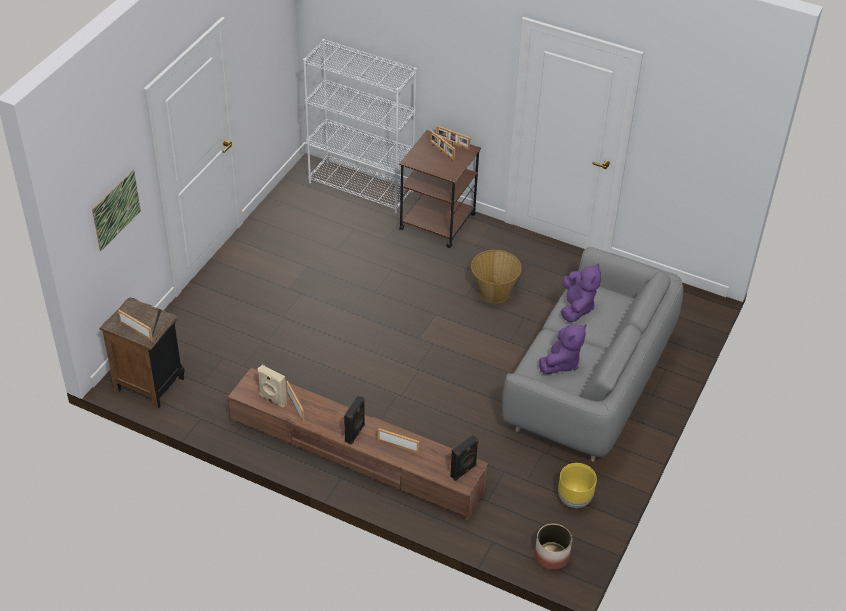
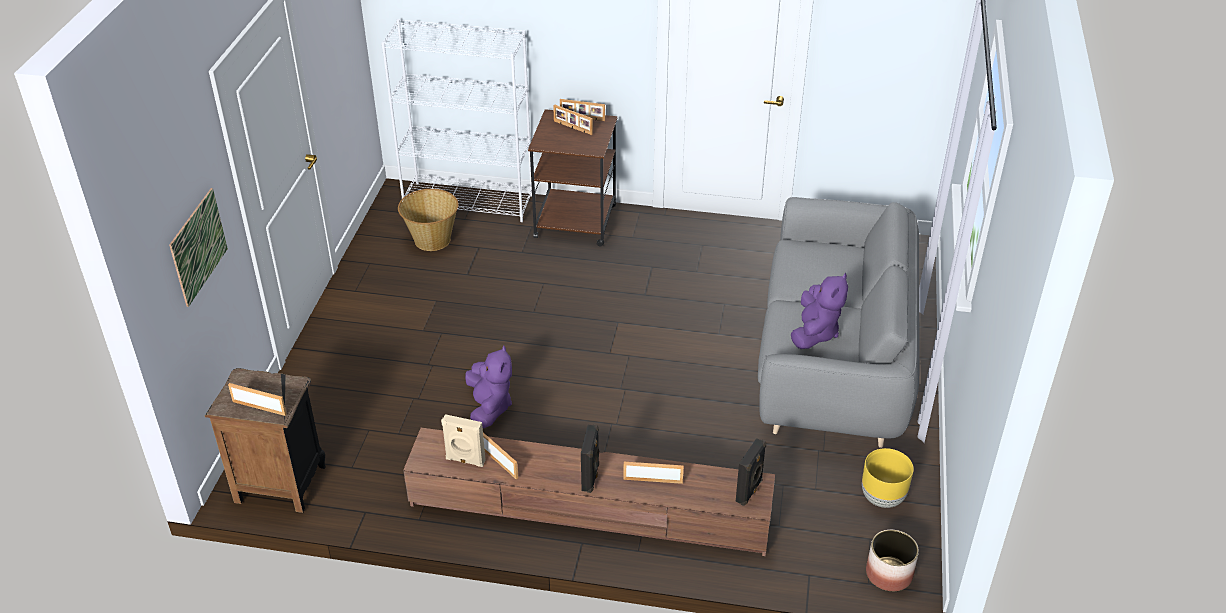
camera: 15 degrees left, 5 degrees down
(494, 292) = (675, 283): basket -> basket (432, 240)
(576, 307) = (801, 269): purple plush toy -> purple plush toy (489, 407)

